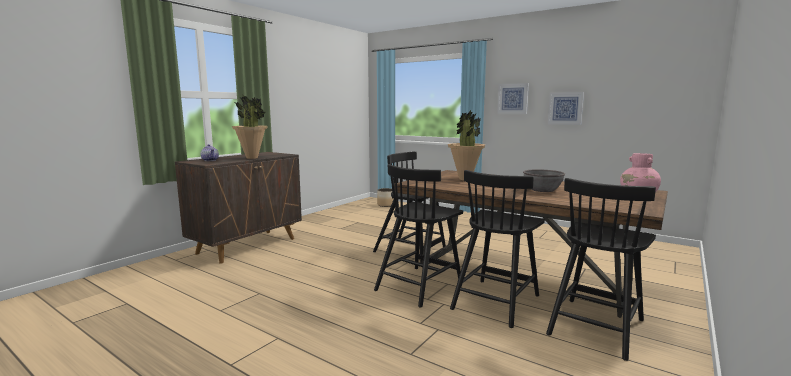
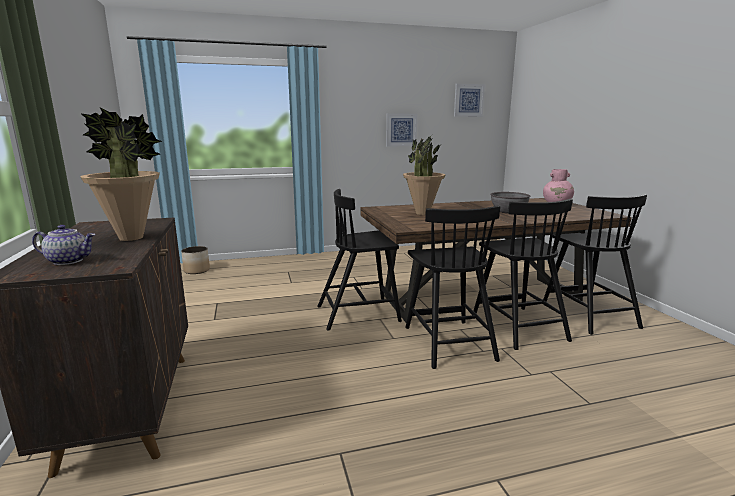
camera: 50 degrees left, 5 degrees up
(513, 98) = (348, 119): picture -> picture (468, 100)

